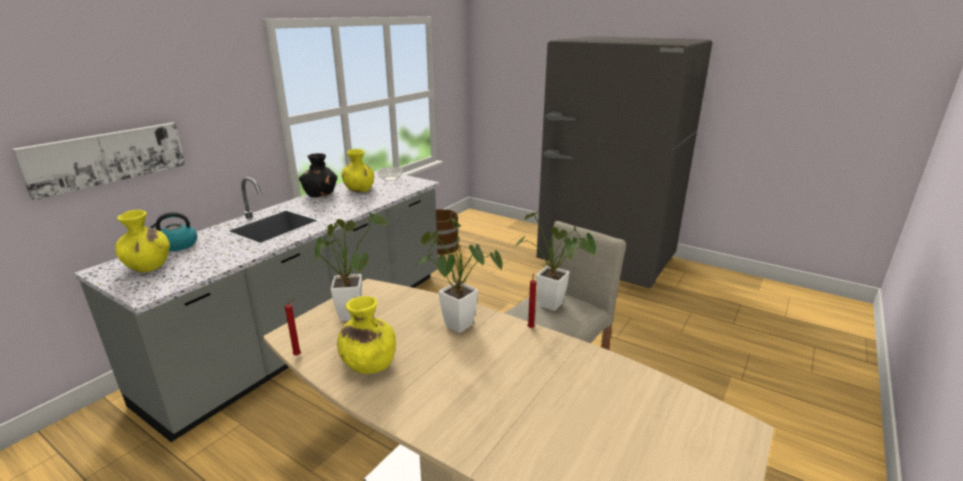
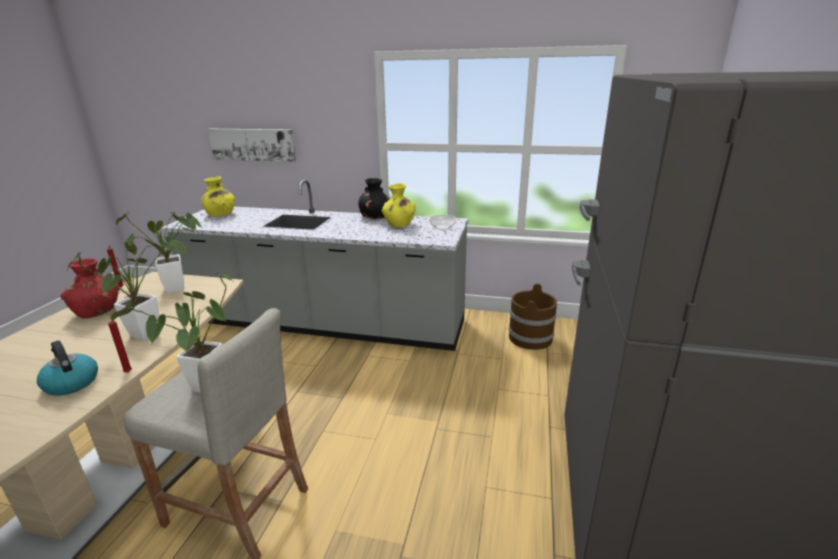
camera: 70 degrees right, 0 degrees up
(177, 245) = (254, 211): kettle -> kettle (71, 383)
(368, 363) = (98, 311): yellow vase -> red vase

